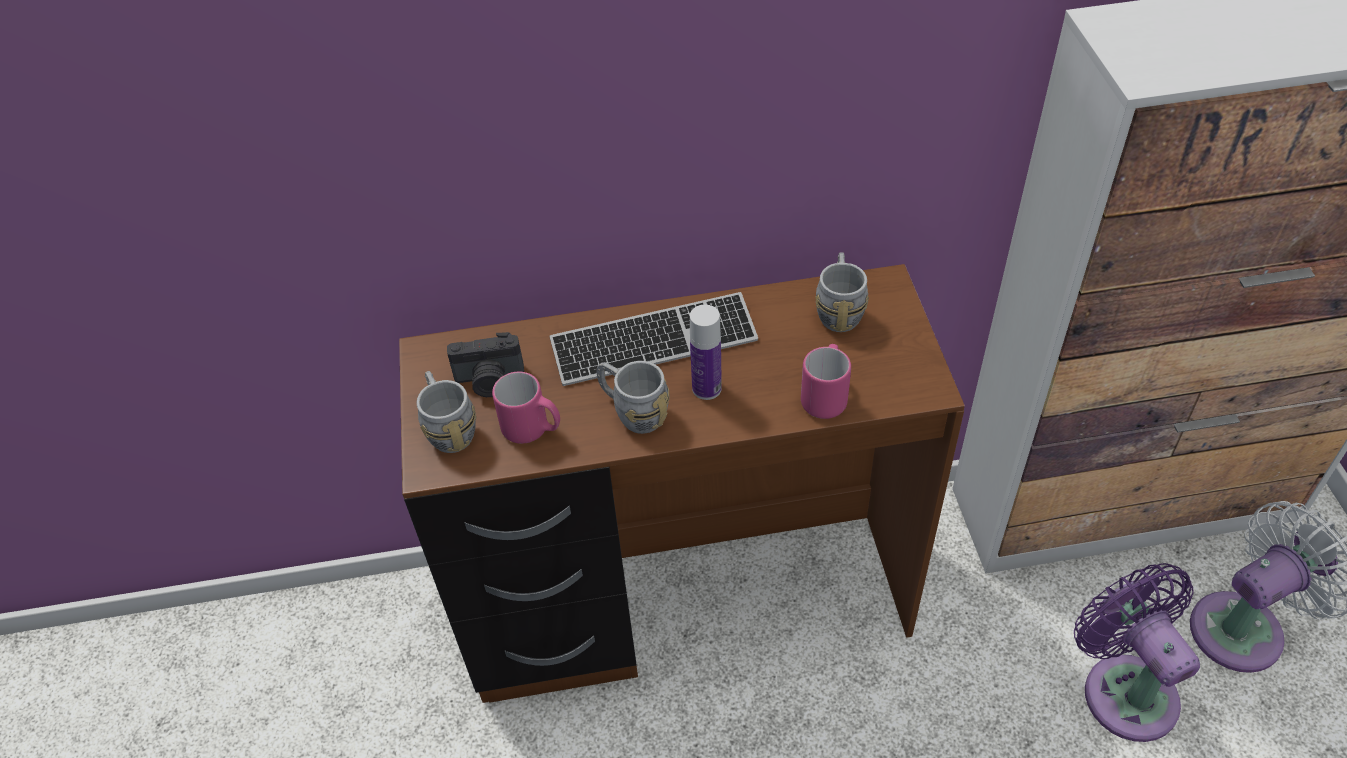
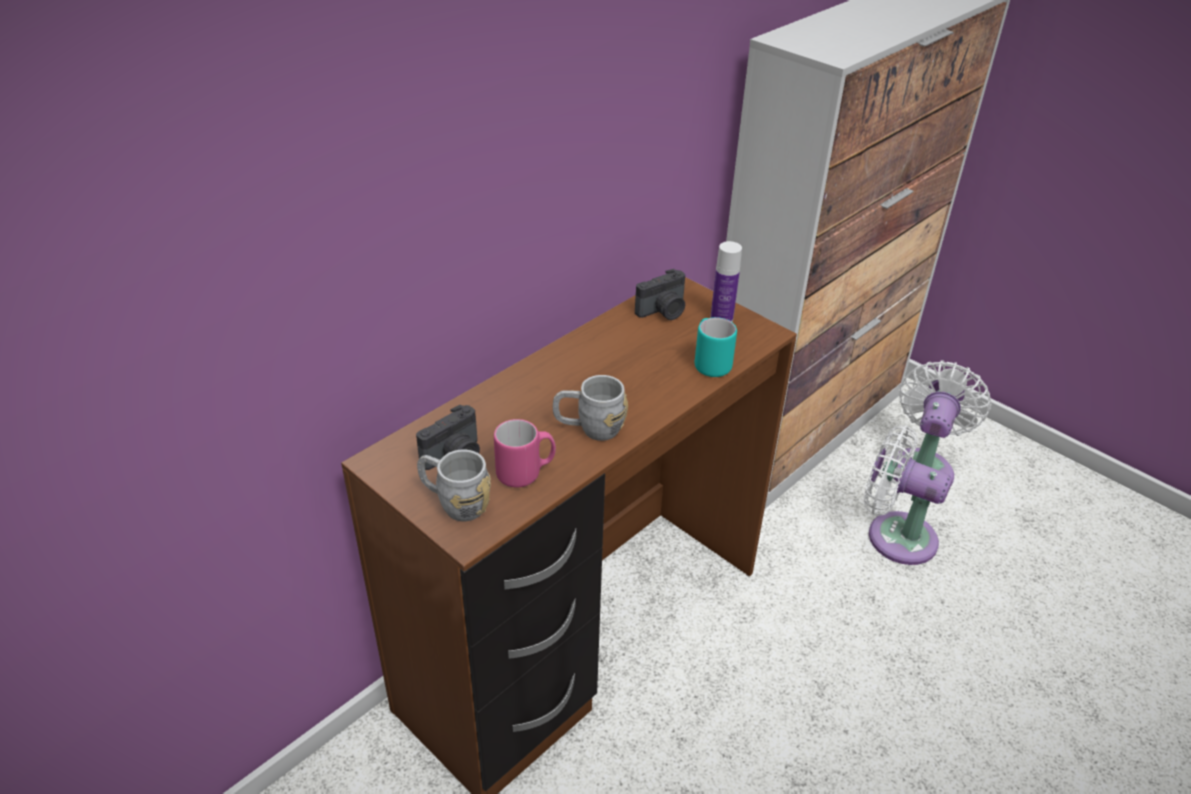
camera: 40 degrees left, 10 degrees down
(654, 343) = (558, 380): keyboard -> none
(706, 388) = (626, 392): bottle -> bottle (721, 318)
(825, 396) = (709, 363): pink mug -> turquoise mug
(839, 309) = (663, 311): grey mug -> camera
(1124, 688) = (894, 535): purple fan -> white fan

